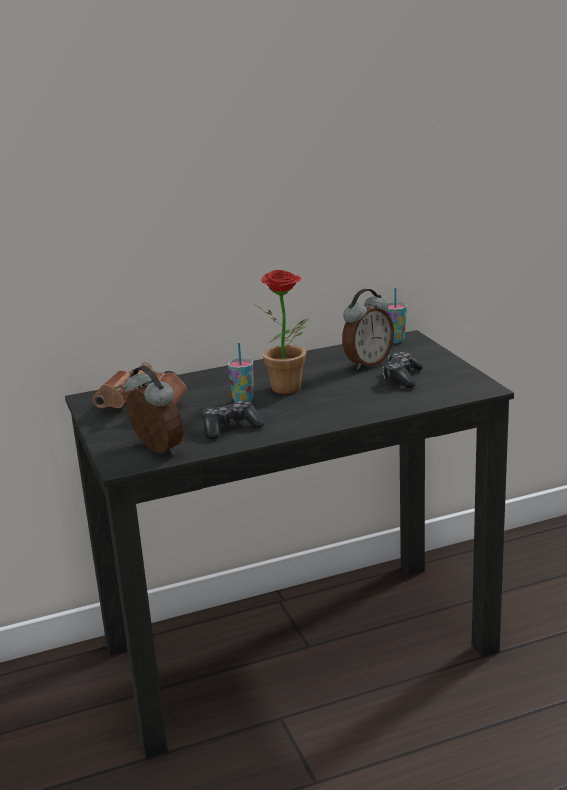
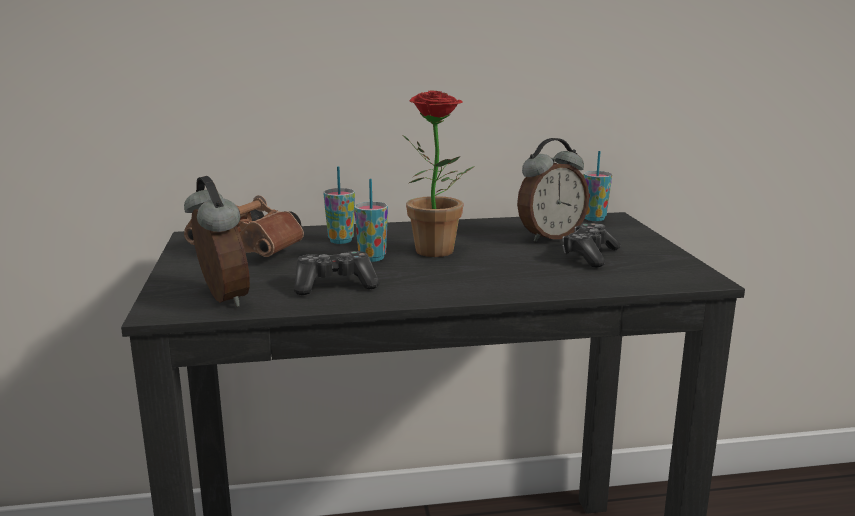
camera: 10 degrees right, 5 degrees down
(208, 387) = (341, 241): none -> cup

